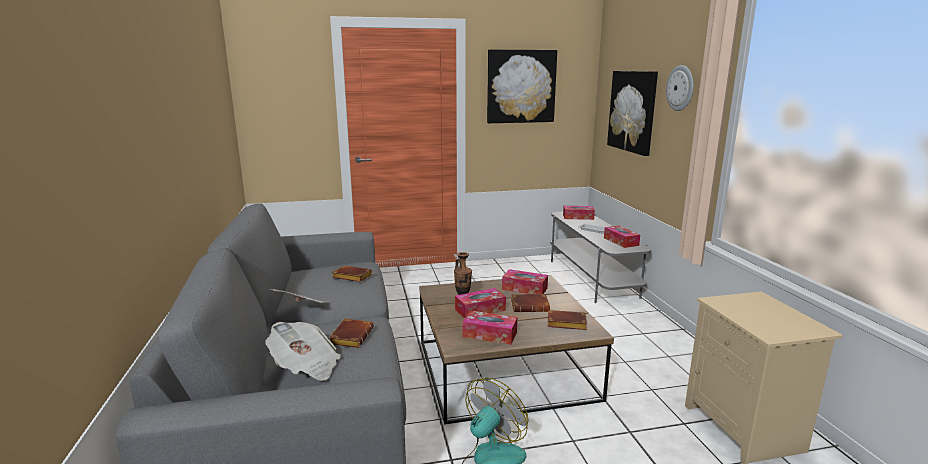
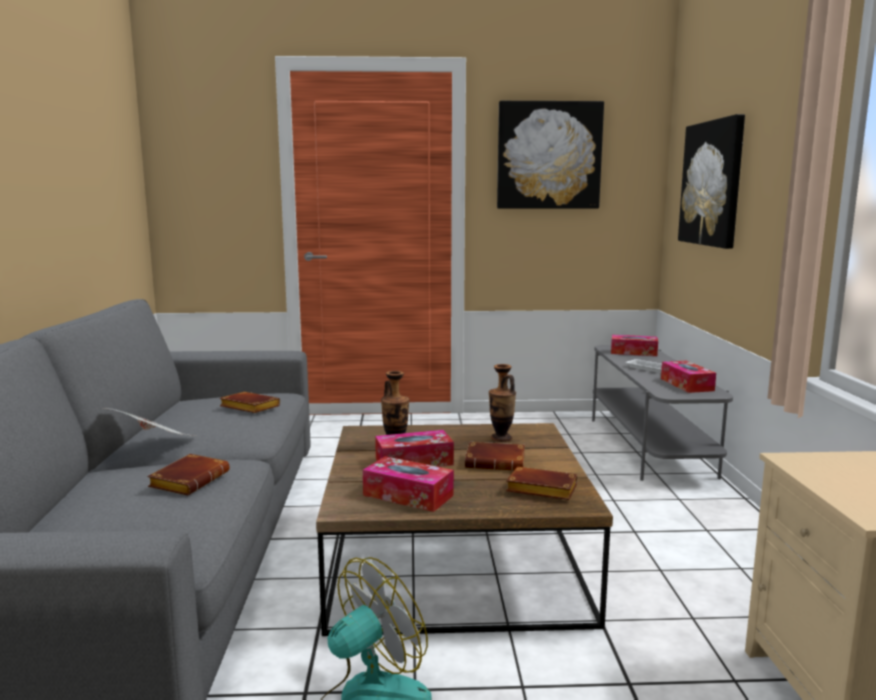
camera: 10 degrees right, 5 degrees down
(306, 366) = (93, 514): newspaper -> none
(524, 288) = (501, 438): tissue box -> vase
(680, 88) = (776, 132): wall clock -> none

